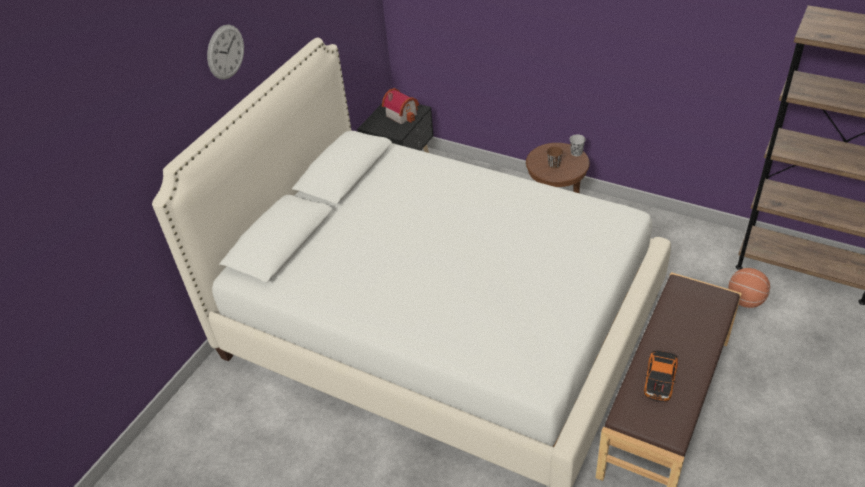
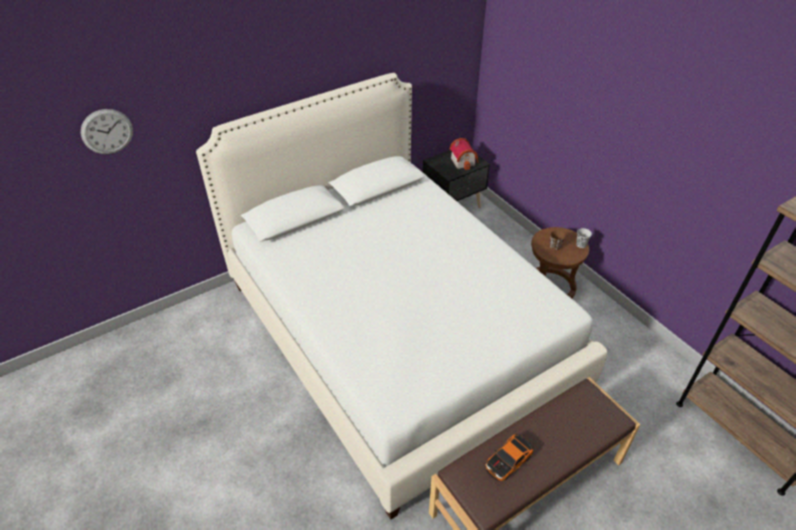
camera: 25 degrees right, 0 degrees up
(225, 52) = (301, 57): wall clock -> wall clock (107, 131)
(745, 300) = (664, 435): basketball -> none

